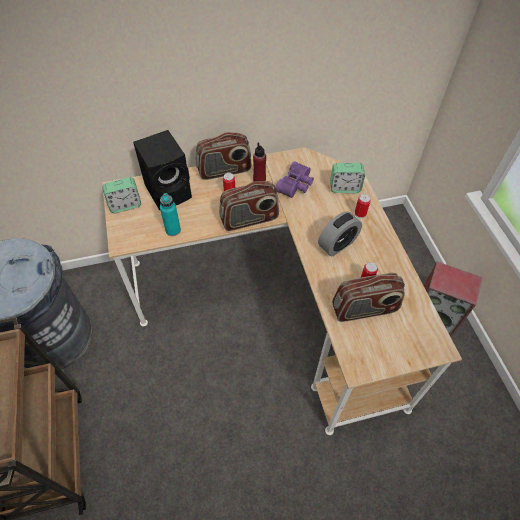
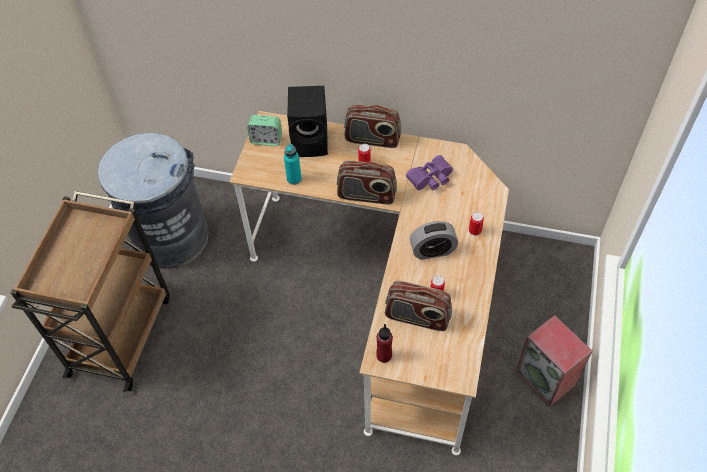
camera: 30 degrees right, 0 degrees up
(259, 180) = (399, 161): red bottle -> red bottle (384, 355)
(344, 188) = (477, 200): alarm clock -> none

